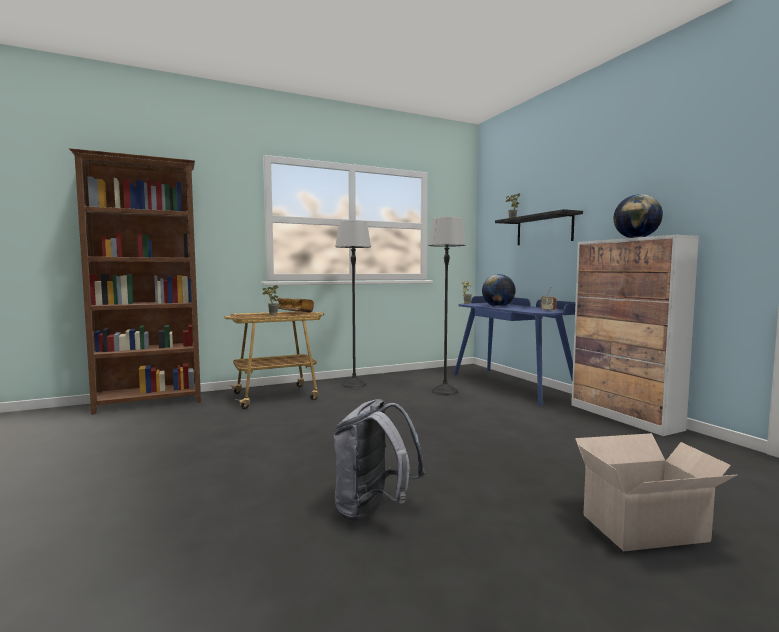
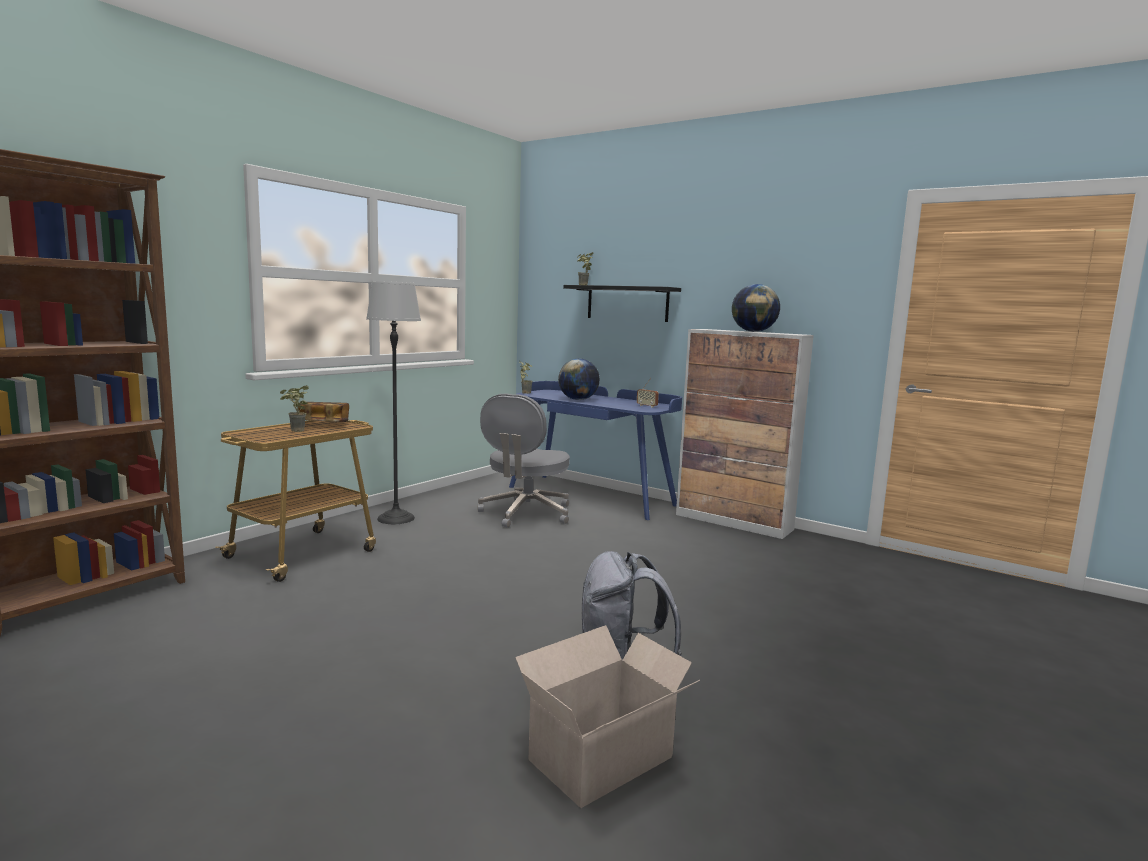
camera: 30 degrees left, 5 degrees up
(444, 391) = (525, 513): floor lamp -> grey office chair
(647, 528) = (847, 633): cardboard box -> cardboard box (605, 758)

